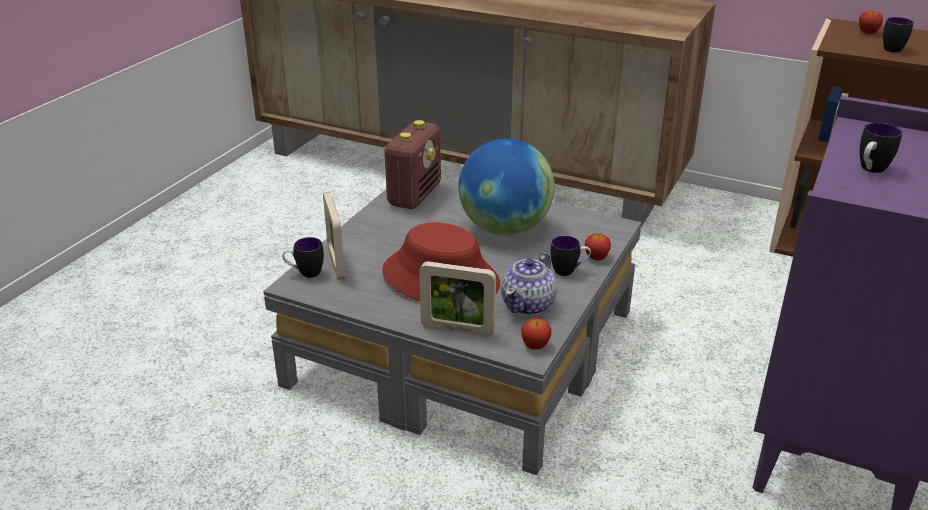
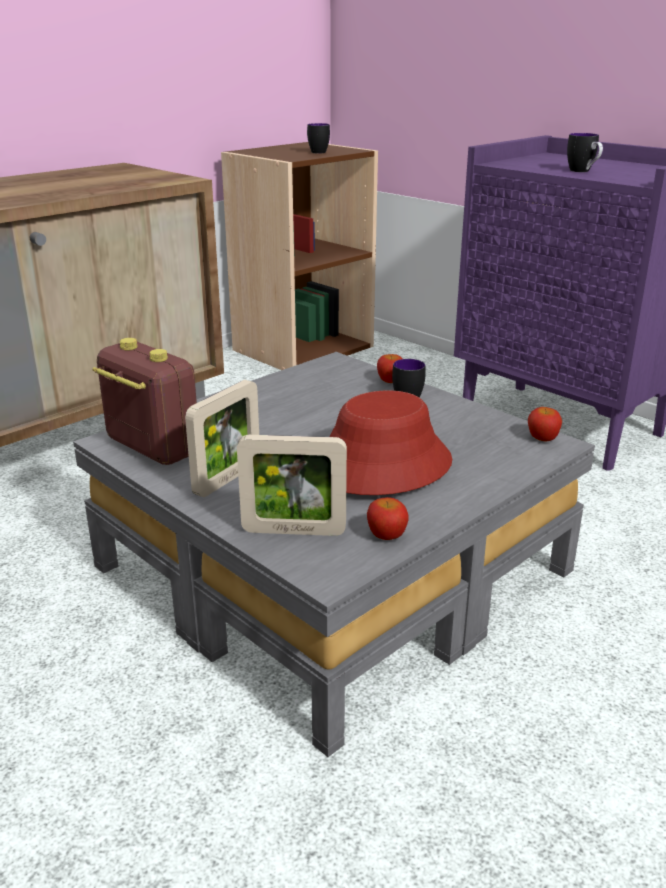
camera: 70 degrees left, 5 degrees down
(305, 273) = (302, 560): mug -> none
(457, 330) = (498, 473): picture frame -> picture frame (227, 479)
(504, 228) = (293, 411): globe -> none
(528, 304) = (464, 427): teapot -> none
(867, 32) = (272, 150): apple -> apple (386, 535)

